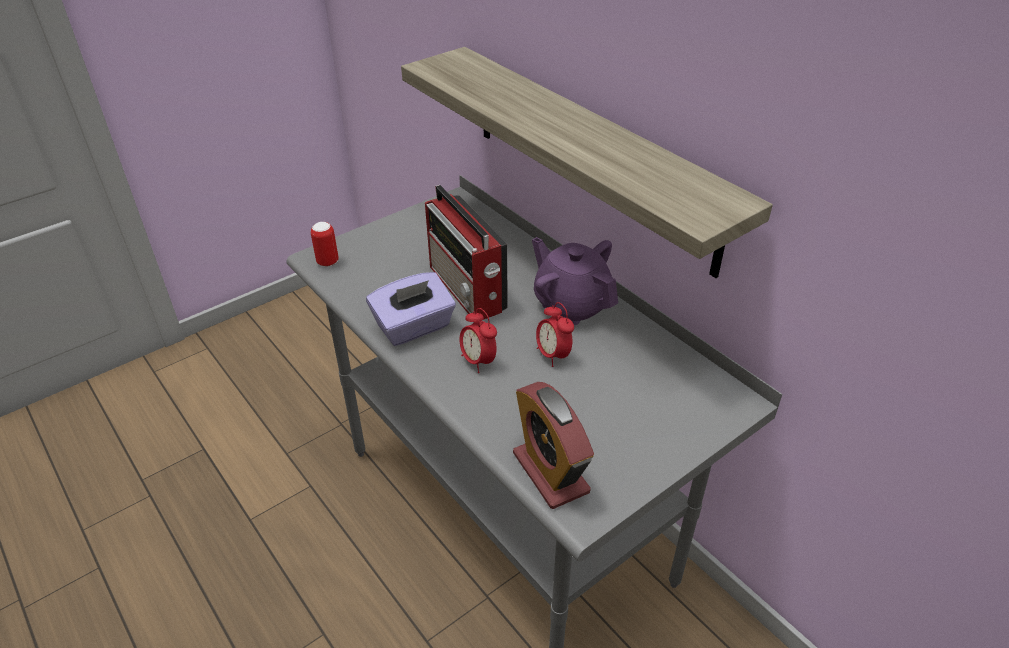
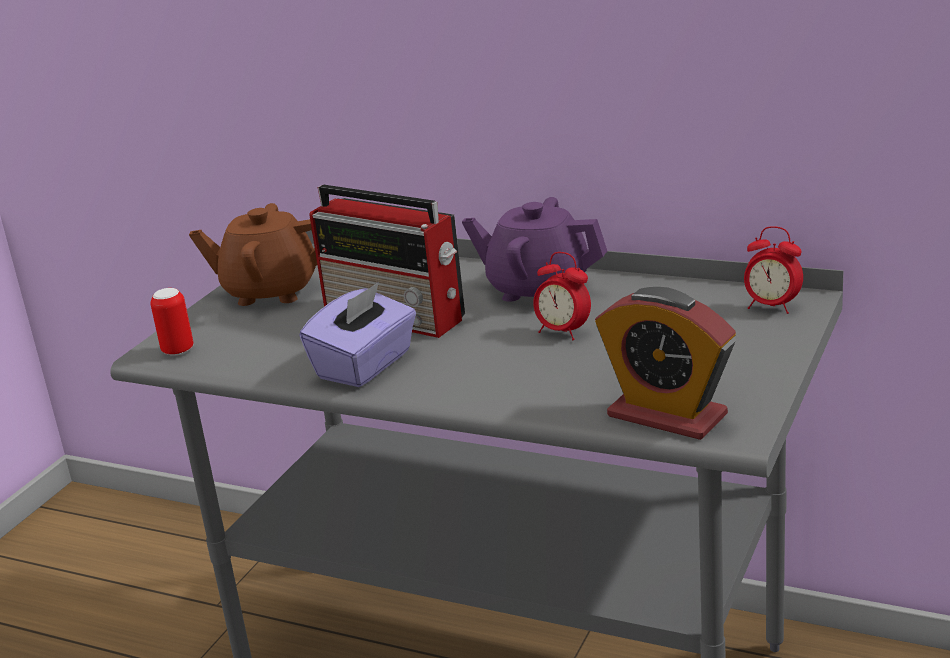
camera: 25 degrees left, 15 degrees down
(416, 231) = (270, 291): none -> brown teapot
(478, 361) = (480, 365): alarm clock -> alarm clock (771, 307)
(590, 156) = (494, 102): shelf -> none

